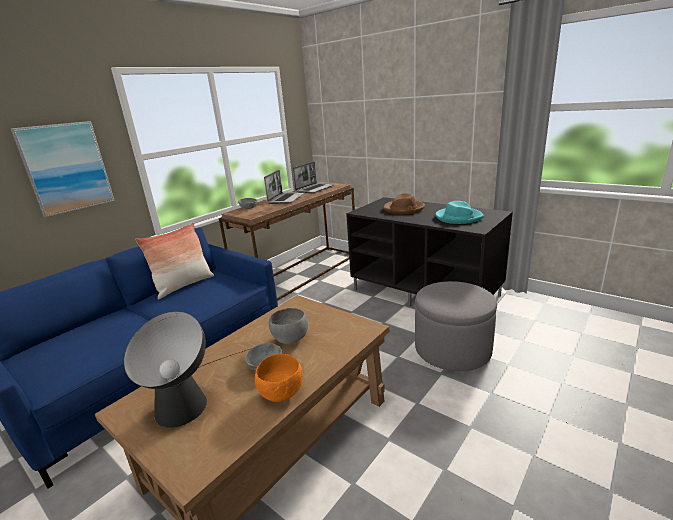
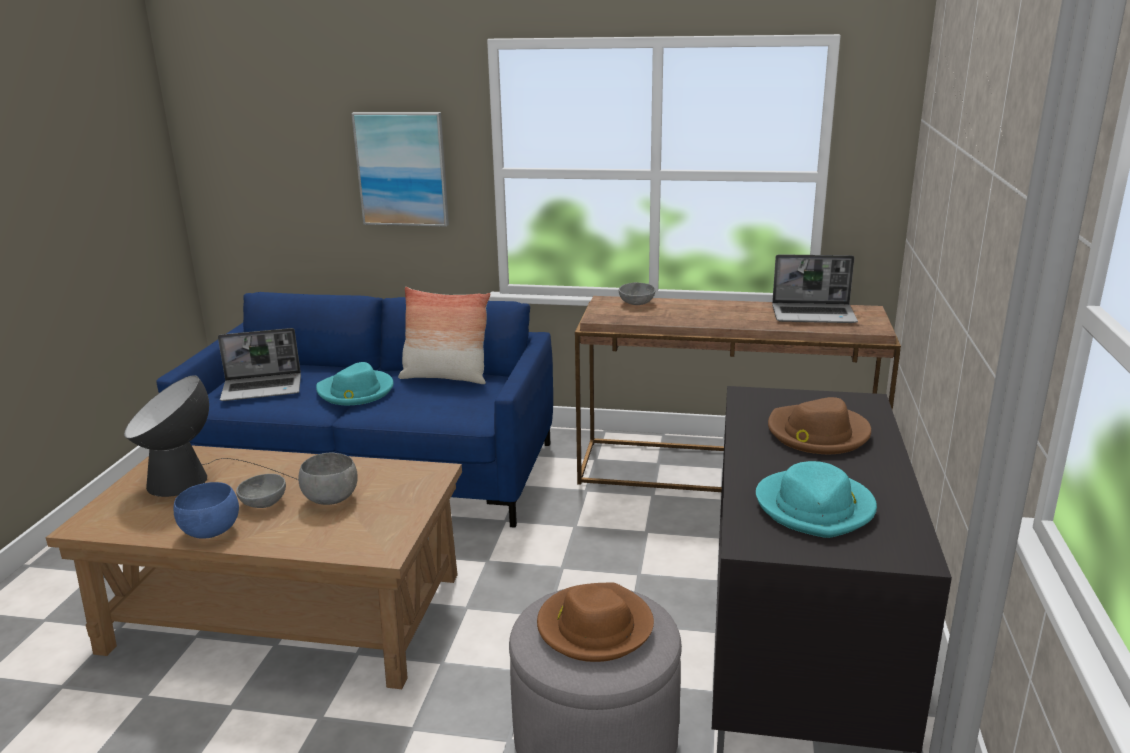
camera: 60 degrees right, 0 degrees up
(150, 316) = (355, 391): none -> turquoise hat
(282, 393) = (211, 532): orange bowl -> blue bowl
(286, 199) = (719, 312): laptop -> laptop (263, 388)
(453, 295) = (594, 627): none -> brown hat

